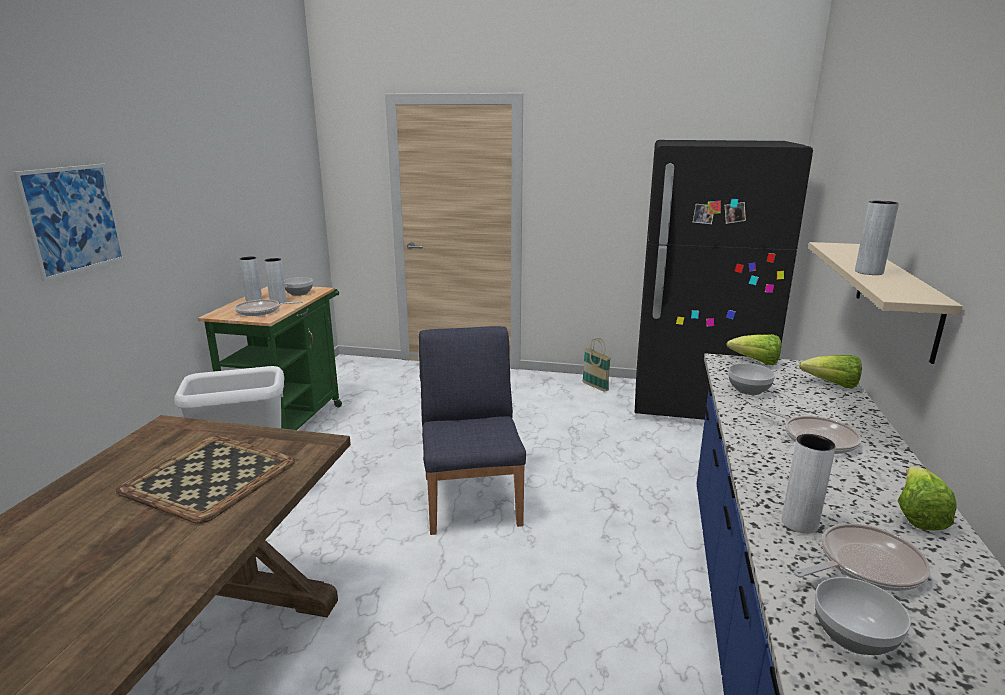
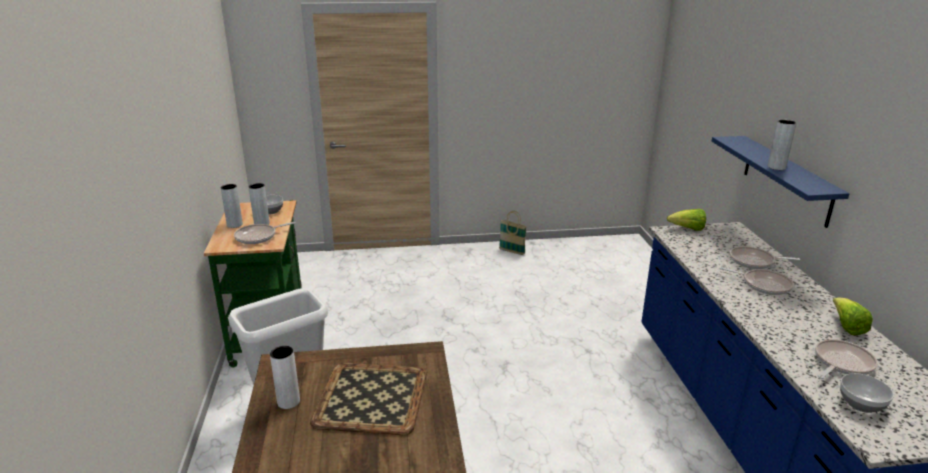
camera: 20 degrees left, 5 degrees up
(73, 219) = (141, 188): picture -> none
(472, 499) = (481, 368): blue chair -> none
(695, 403) = (596, 254): black fridge -> none
(749, 390) = (700, 254): bowl -> none
(799, 523) = (794, 345): white vase -> white vase (288, 402)
(825, 409) = (754, 262): none -> frying pan
(832, 385) = (745, 241): lettuce -> none
(896, 297) = (786, 179): beige shelf -> blue shelf

